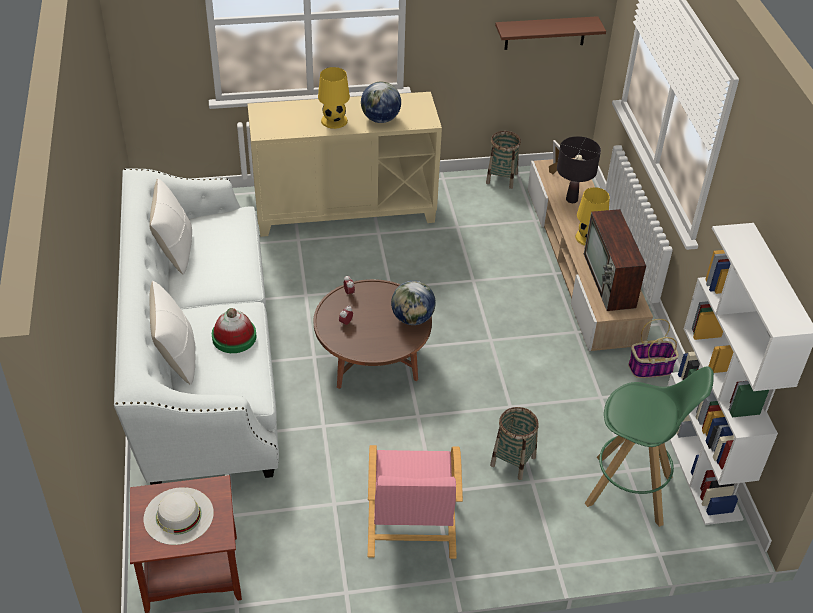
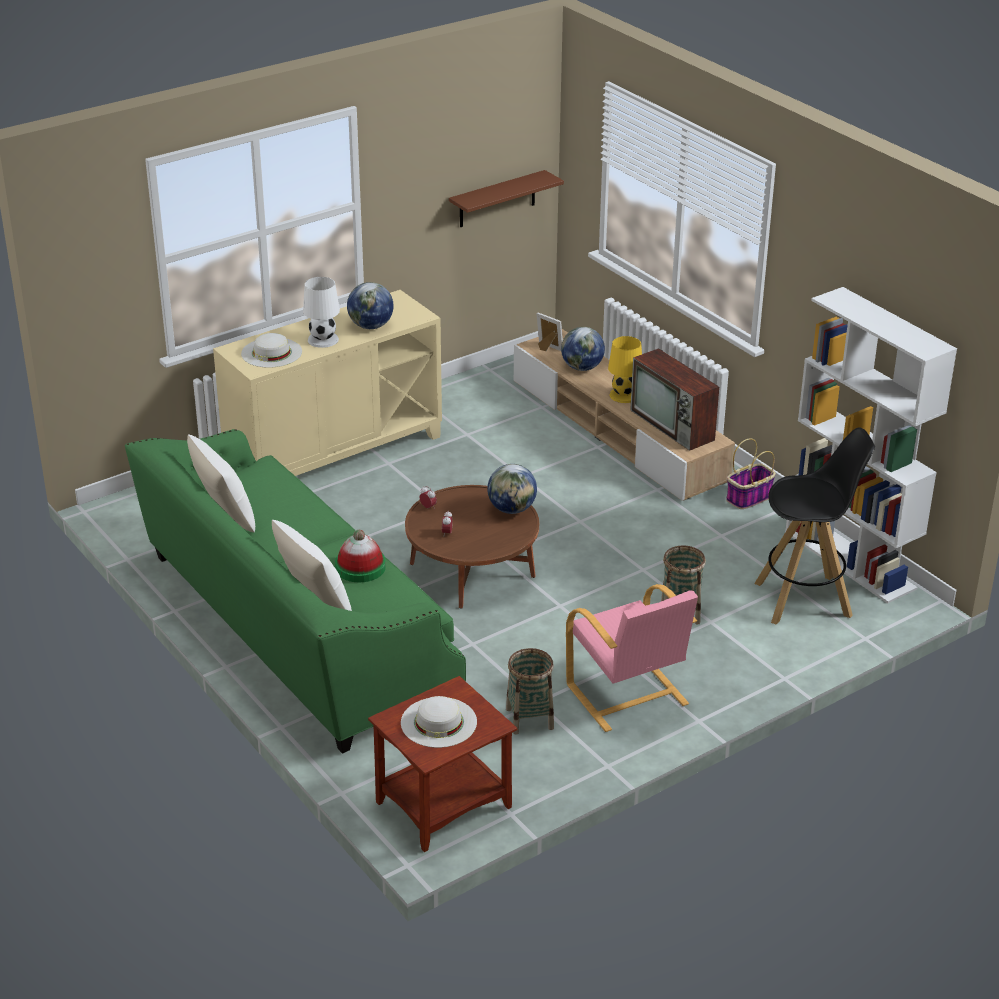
camera: 25 degrees left, 10 degrees down
(203, 358) = (295, 628): white sofa -> green sofa
(286, 120) = (271, 352): none -> white hat
(334, 120) = (322, 340): yellow table lamp -> white table lamp
(501, 178) = (478, 379): basket -> basket (529, 719)
(571, 199) = (582, 368): black table lamp -> globe
(630, 491) = (804, 599): green stool -> black stool

